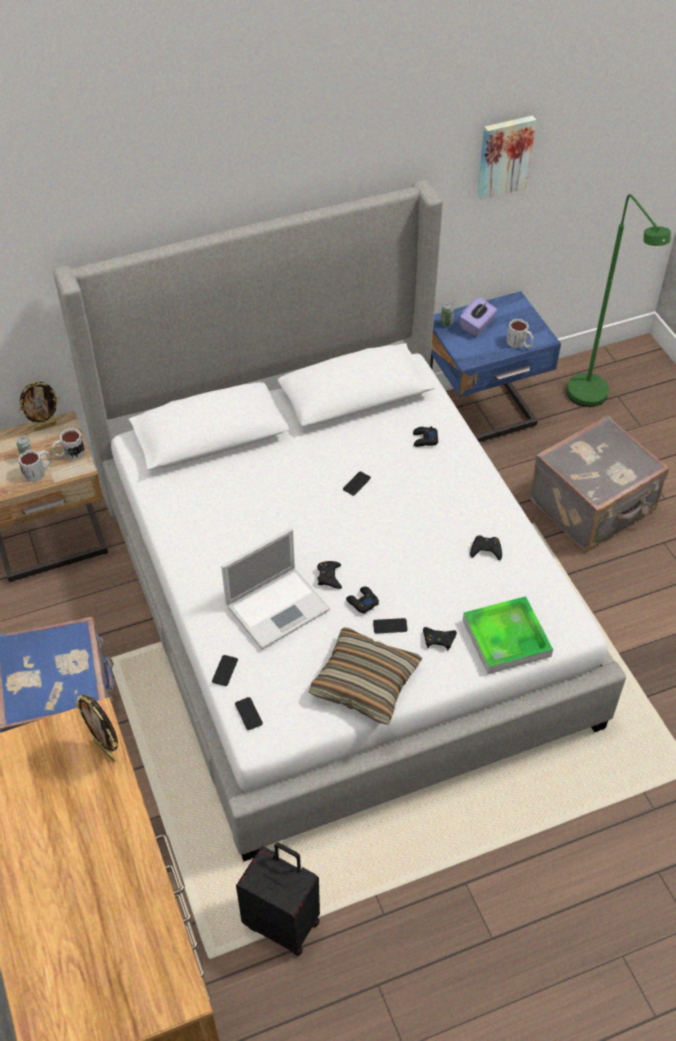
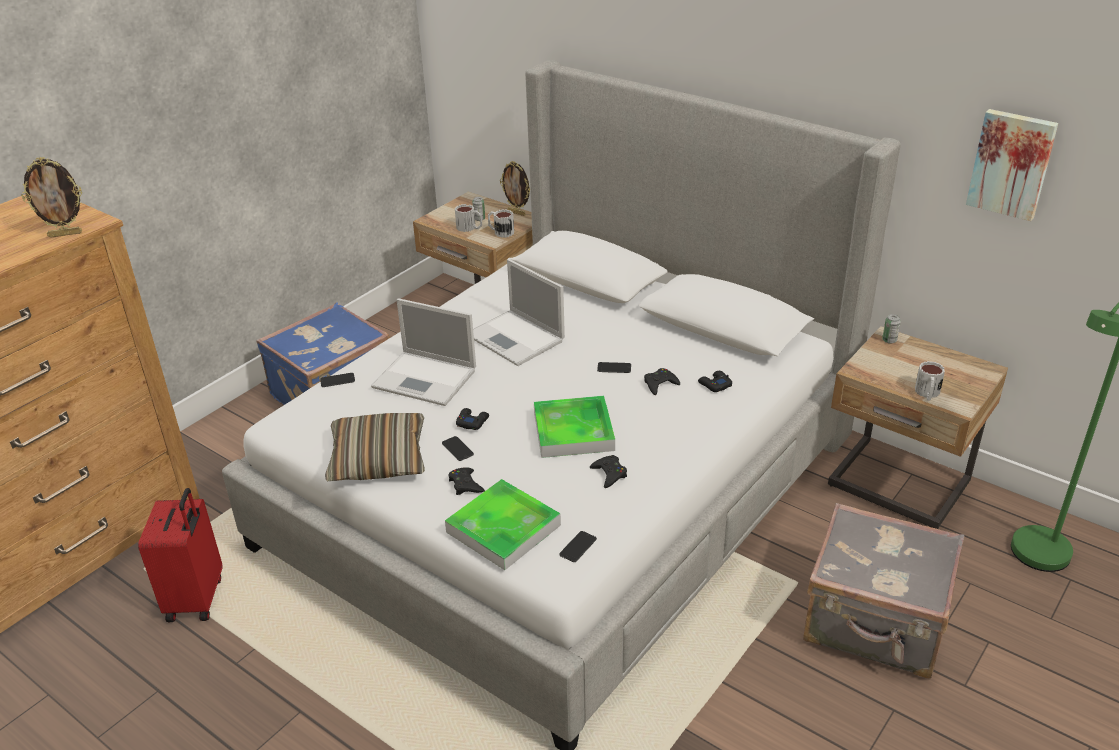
camera: 60 degrees right, 15 degrees down
(105, 750) = (65, 234): picture frame -> picture frame turned 120 degrees counterclockwise
(248, 714) = (299, 408): phone -> phone (578, 547)
(265, 523) = (516, 338): none -> laptop
(283, 922) = (197, 599): black suitcase -> red suitcase
(329, 577) = (485, 393): black game controller -> black game controller (660, 384)
(420, 546) = (573, 431): none -> tray
(477, 326) = (913, 359): purple tissue box -> none
(481, 416) = (898, 486): blue nightstand -> beige nightstand

